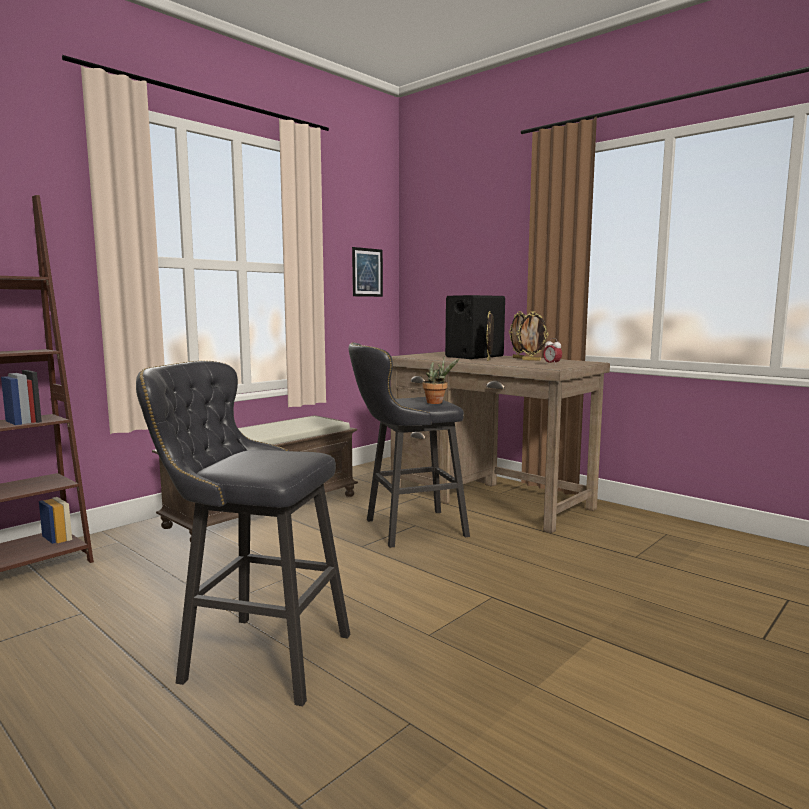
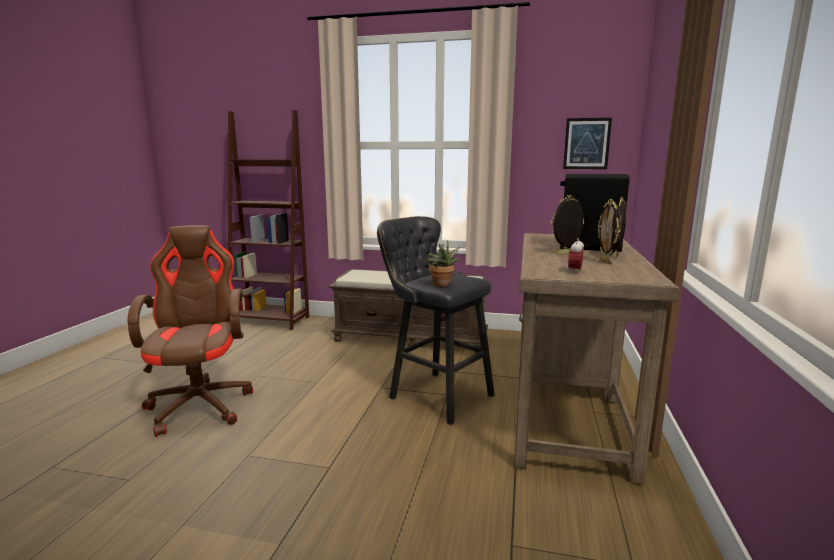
camera: 60 degrees right, 5 degrees up
(250, 654) = (202, 404): black stool -> brown office chair

